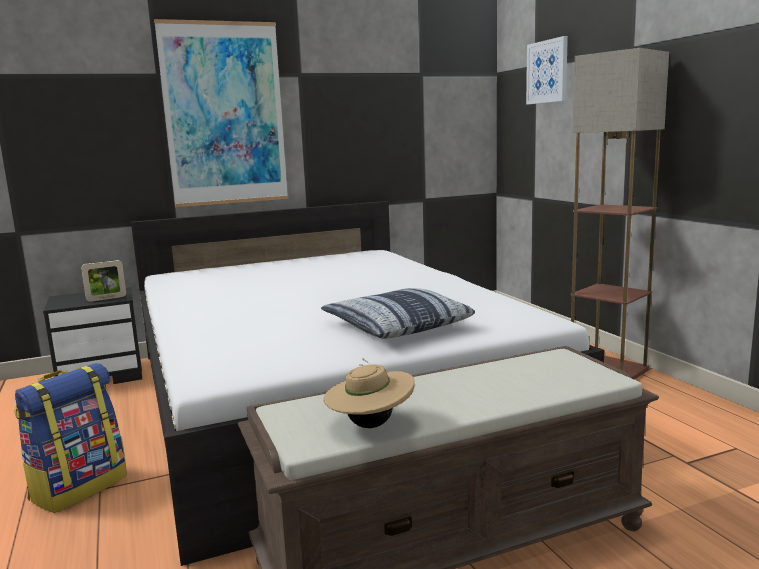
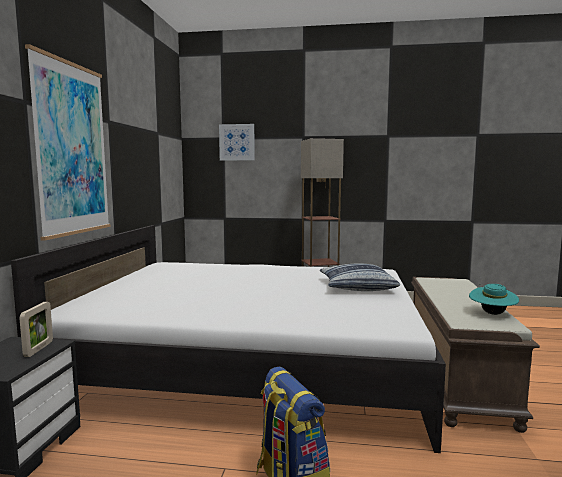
camera: 60 degrees left, 5 degrees down
(370, 424) = (492, 313): beige hat -> turquoise hat

